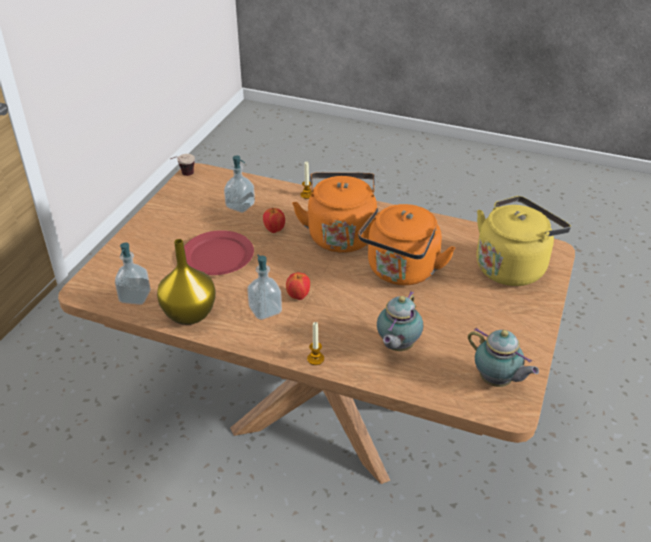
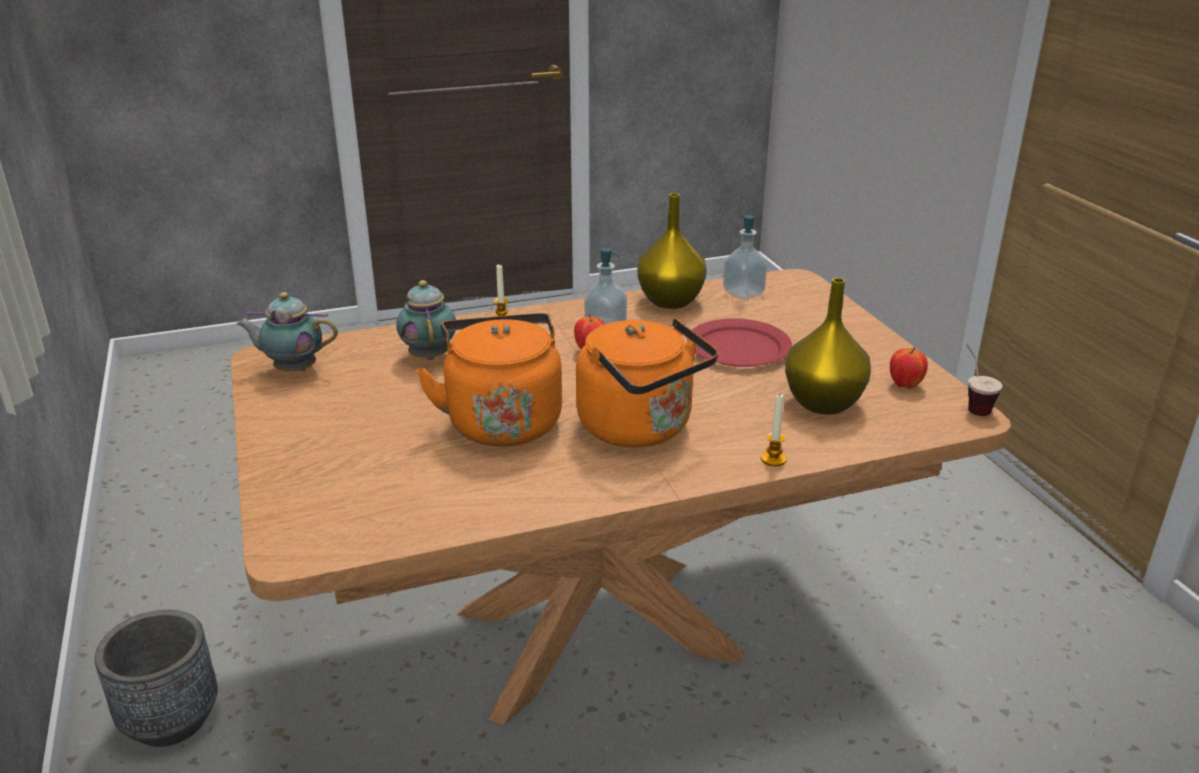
camera: 140 degrees right, 10 degrees down
(240, 206) = (824, 404): soap dispenser -> yellow vase
(274, 230) = (729, 397): apple -> apple (905, 385)
(512, 266) = (345, 494): yellow kettle -> none
(593, 510) = (171, 720): none -> grey planter

